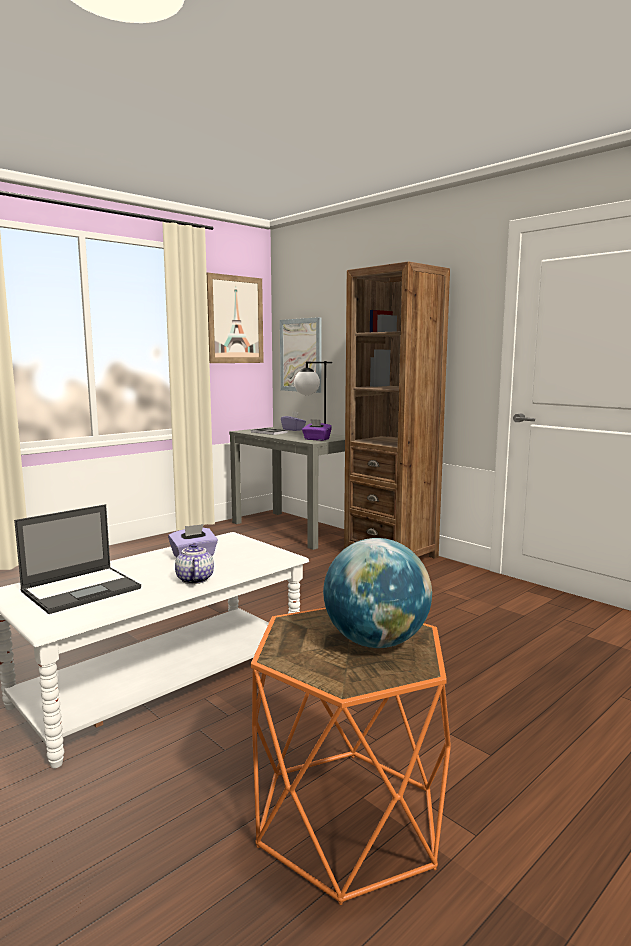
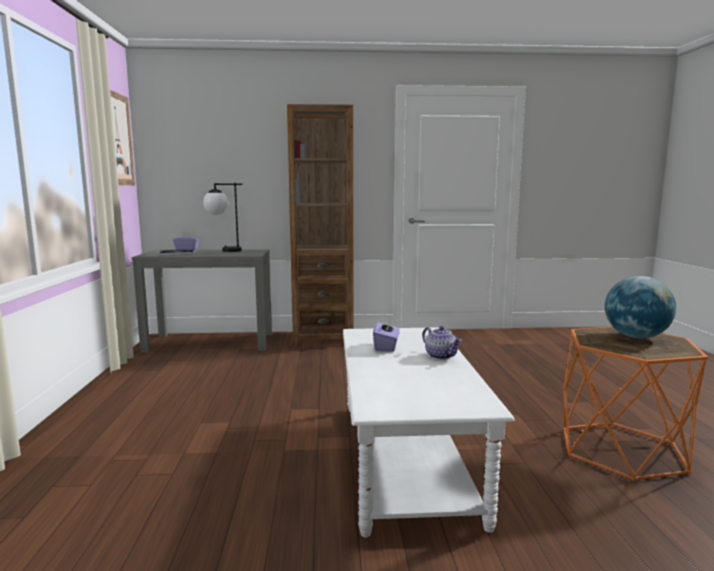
camera: 50 degrees left, 0 degrees up
(82, 589) = (412, 386): laptop -> none
(194, 579) = (441, 356): teapot -> teapot turned 150 degrees counterclockwise
(301, 355) = (182, 178): picture -> none
(316, 439) = (247, 253): purple tissue box -> none

